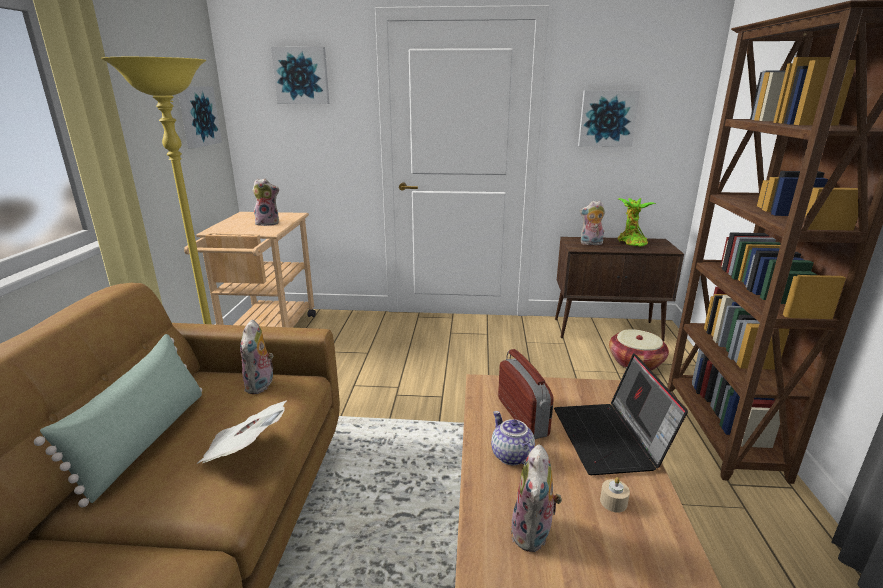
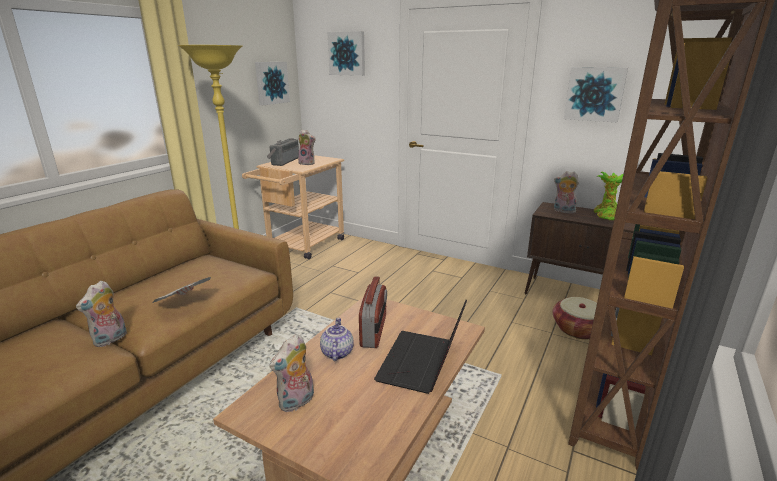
camera: 25 degrees right, 0 degrees up
(145, 440) = (145, 285): green pillow -> none
(230, 224) = (283, 161): none -> radio
(261, 386) = (229, 270): plush toy -> plush toy (110, 340)
(613, 502) = (373, 403): beige candle -> none

